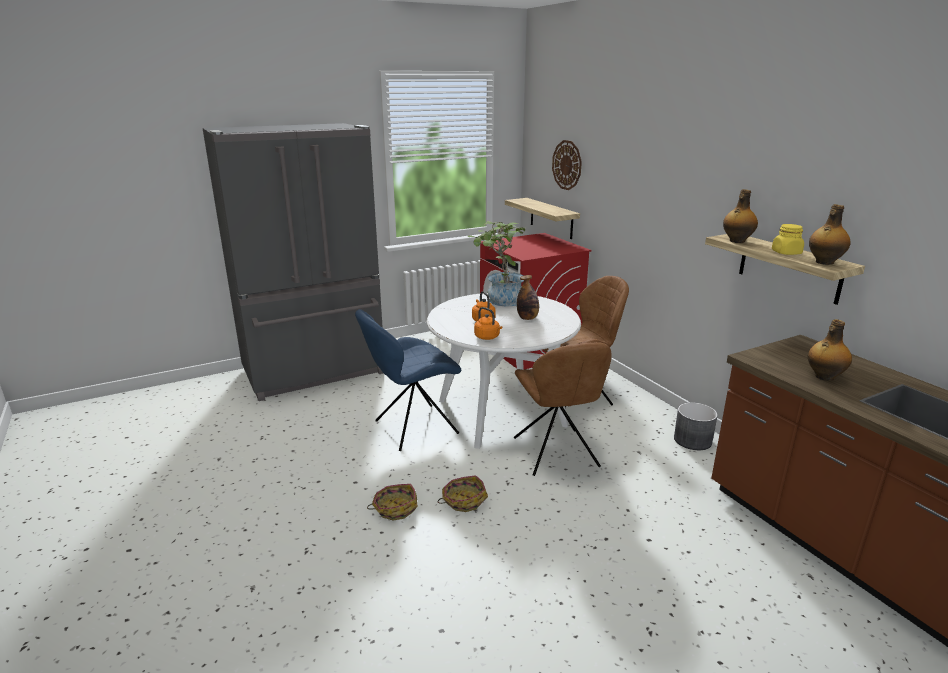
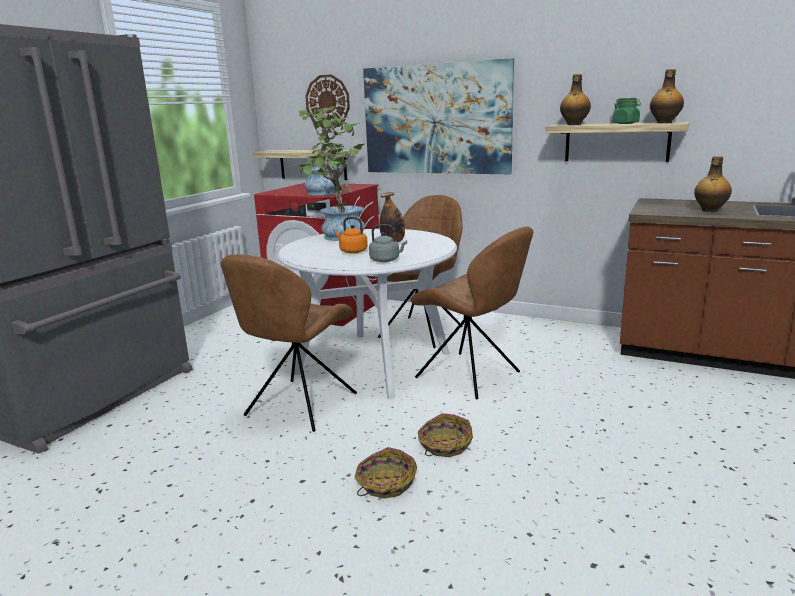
camera: 35 degrees left, 5 degrees down
(413, 428) = (299, 406): blue chair -> brown chair
(488, 337) = (386, 260): orange kettle -> grey kettle
(534, 252) = (330, 192): none -> potted plant
(640, 201) = (436, 119): none -> picture
(692, 440) = (555, 330): grey planter -> none
(786, 253) = (625, 123): yellow jar -> green jar

